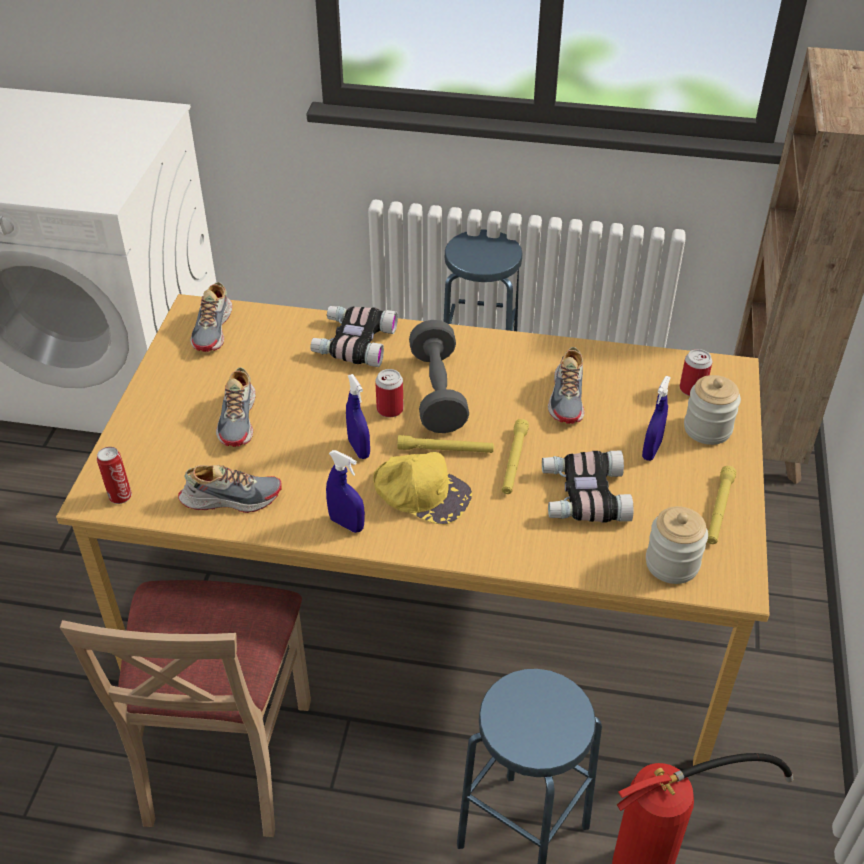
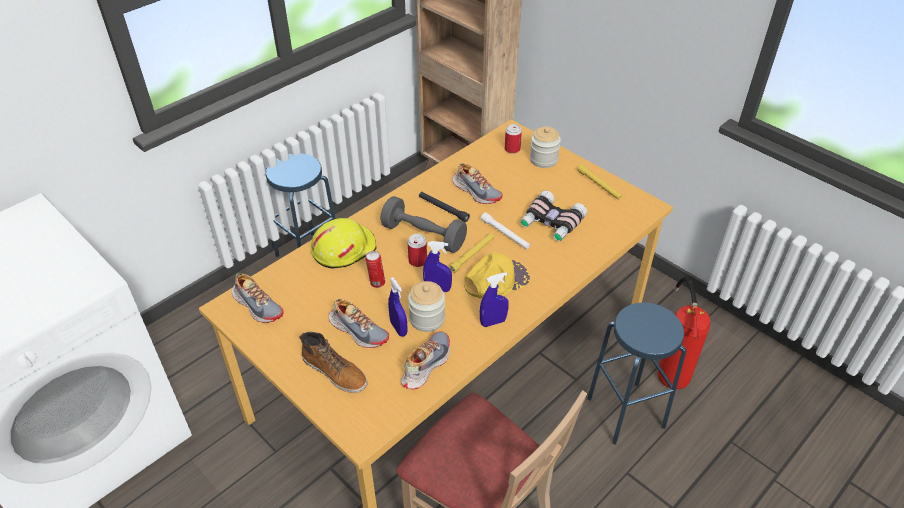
camera: 55 degrees left, 0 degrees up
(119, 496) = (372, 420): can -> can (376, 283)
(166, 433) = (335, 372): none -> boot
(353, 342) = (343, 248): binoculars -> yellow hard hat
(502, 385) = (443, 209): none -> black flashlight
(514, 461) = (505, 234): yellow flashlight -> white flashlight
(651, 450) = (541, 184): blue spray bottle -> blue spray bottle (398, 328)
(672, 563) = (620, 218): jar -> jar (427, 319)

